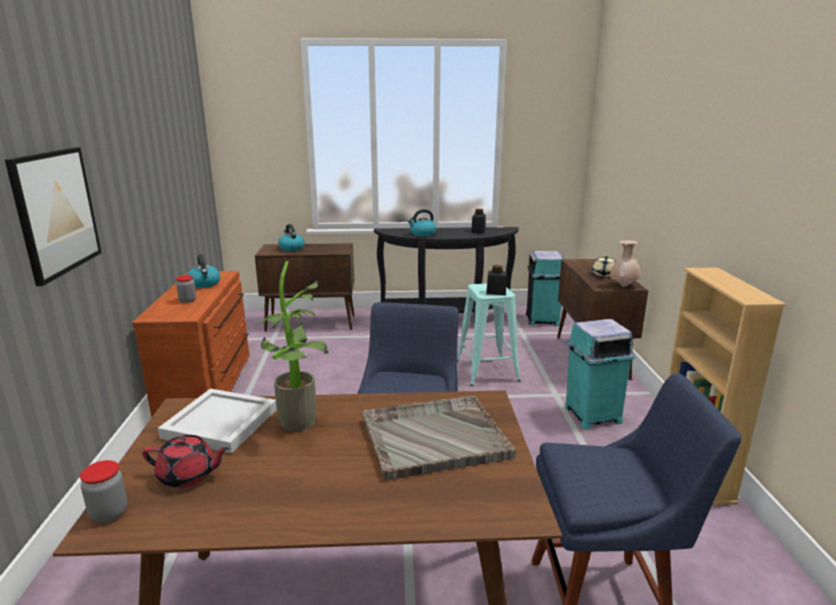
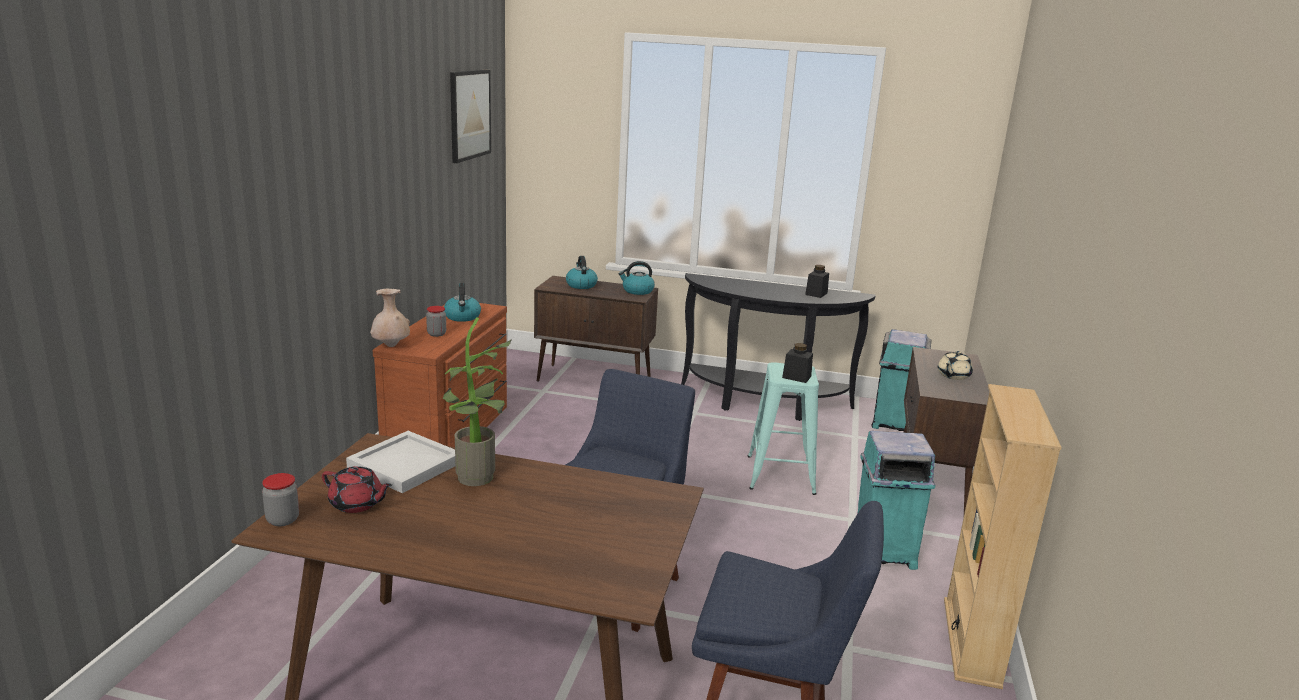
camera: 15 degrees right, 0 degrees up
(56, 212) = (306, 232): picture -> picture (469, 115)
(422, 234) = (741, 288): kettle -> kettle (637, 291)
(433, 437) = (594, 517): grey tray -> none
(623, 286) = (965, 395): beige vase -> beige vase (391, 346)

